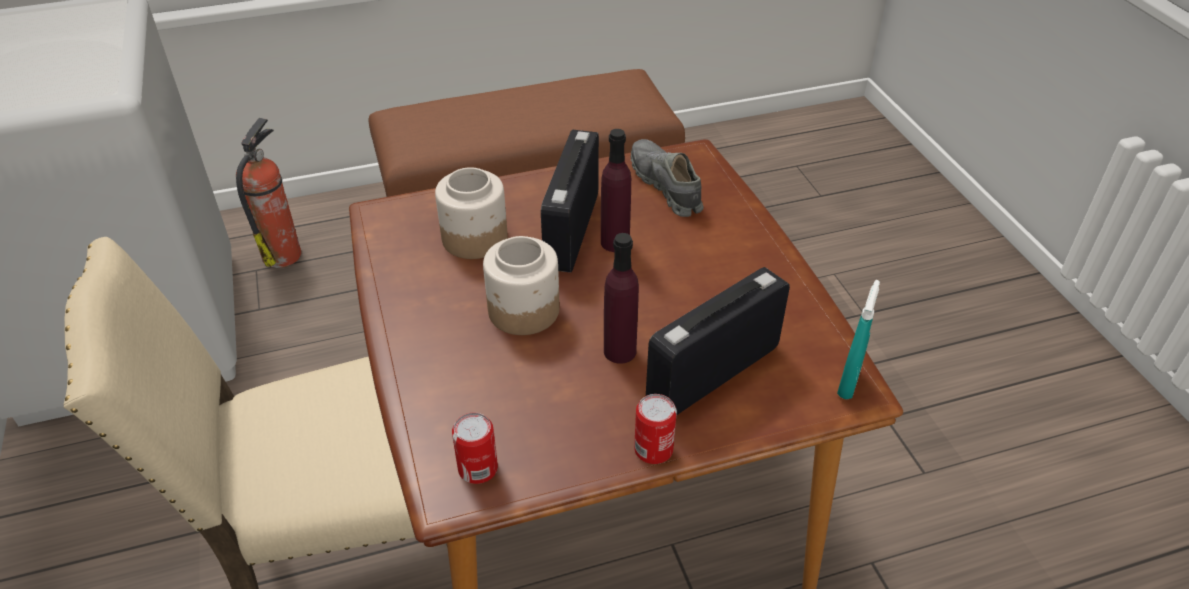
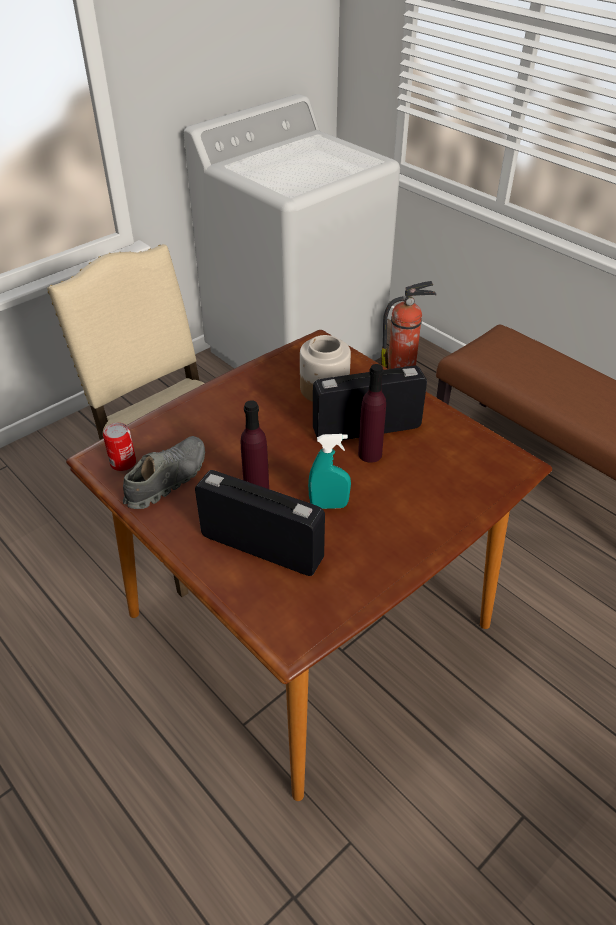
camera: 65 degrees right, 0 degrees up
(523, 311) = (268, 435): jar -> none
(653, 449) = (173, 536): can -> none
(665, 186) = (460, 460): grey shoe -> grey shoe (167, 480)
(848, 384) = (295, 633): turquoise spray bottle -> turquoise spray bottle (329, 505)

